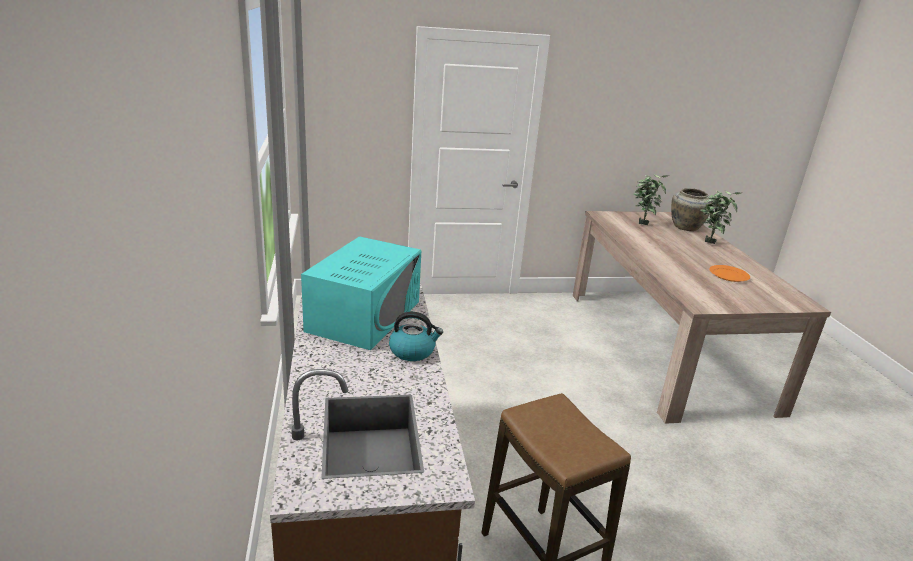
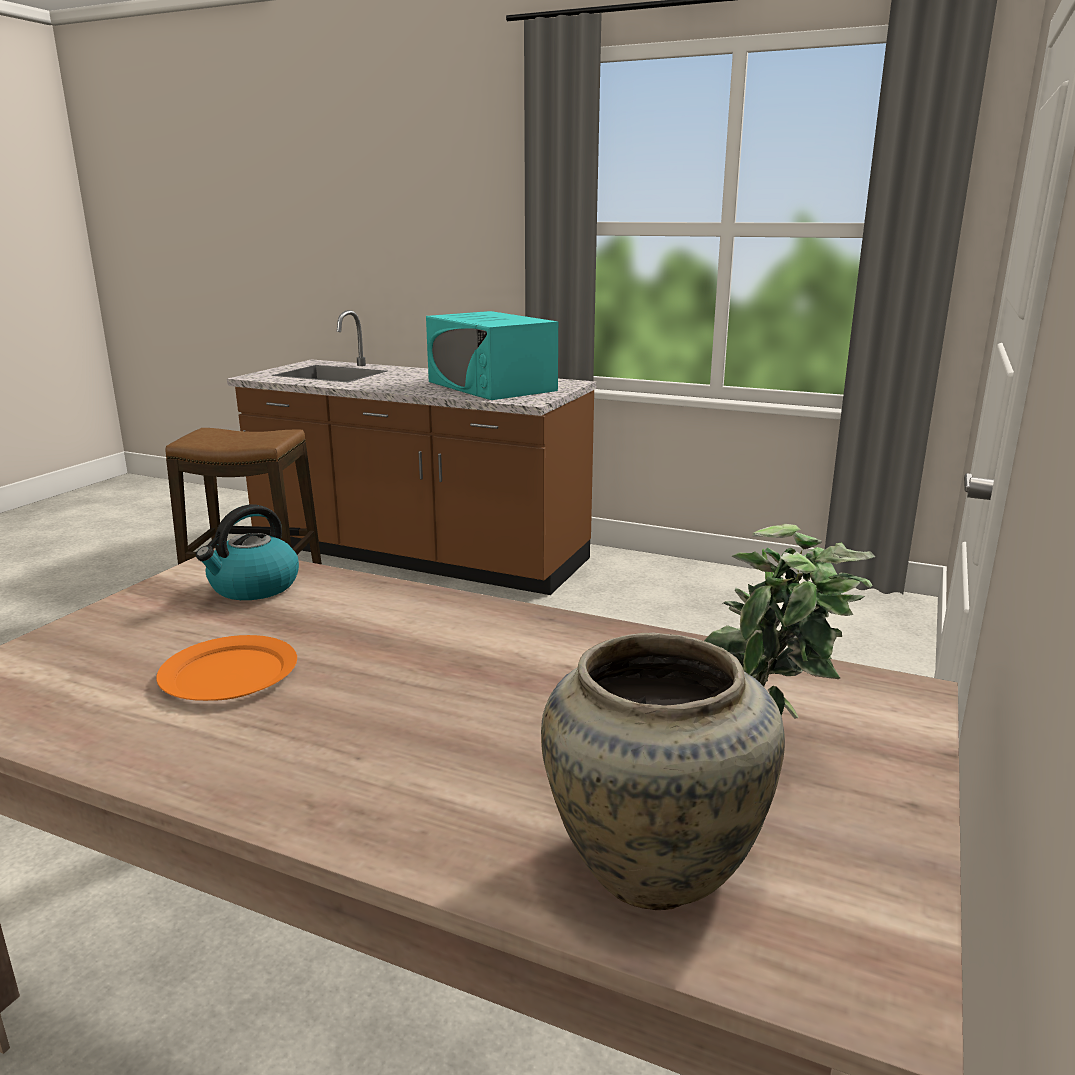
camera: 125 degrees right, 5 degrees down
(413, 351) = (403, 388): kettle -> kettle (253, 587)
(710, 241) = (449, 821): potted plant -> none

